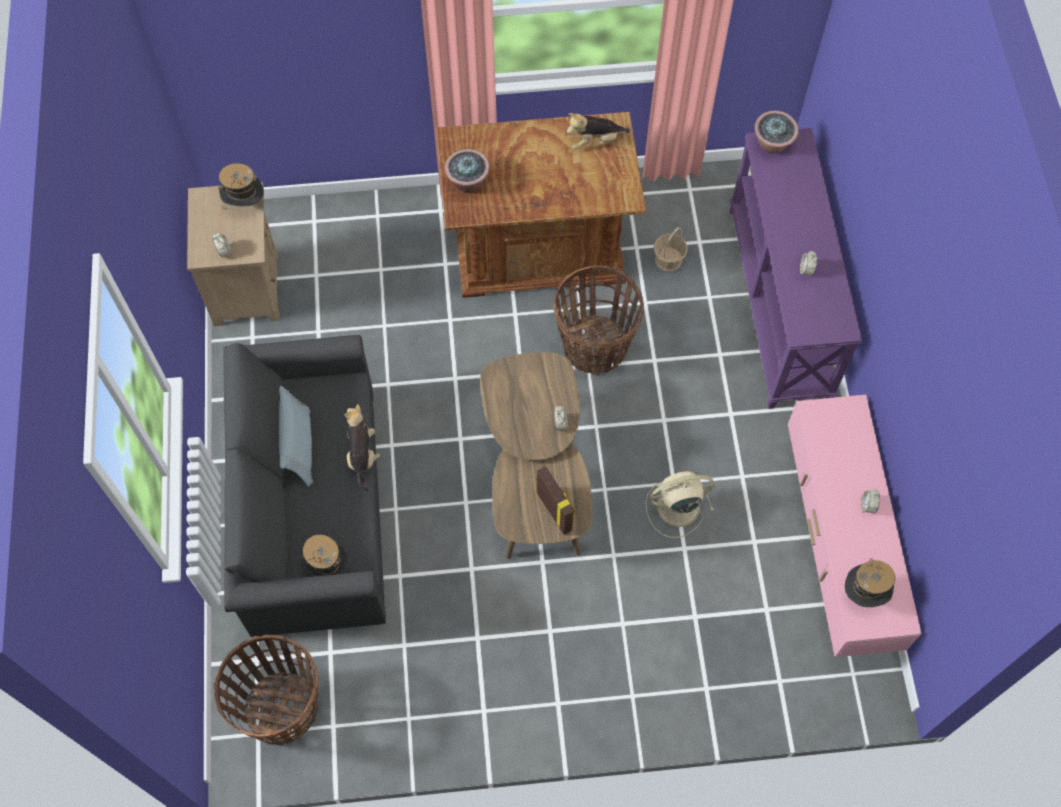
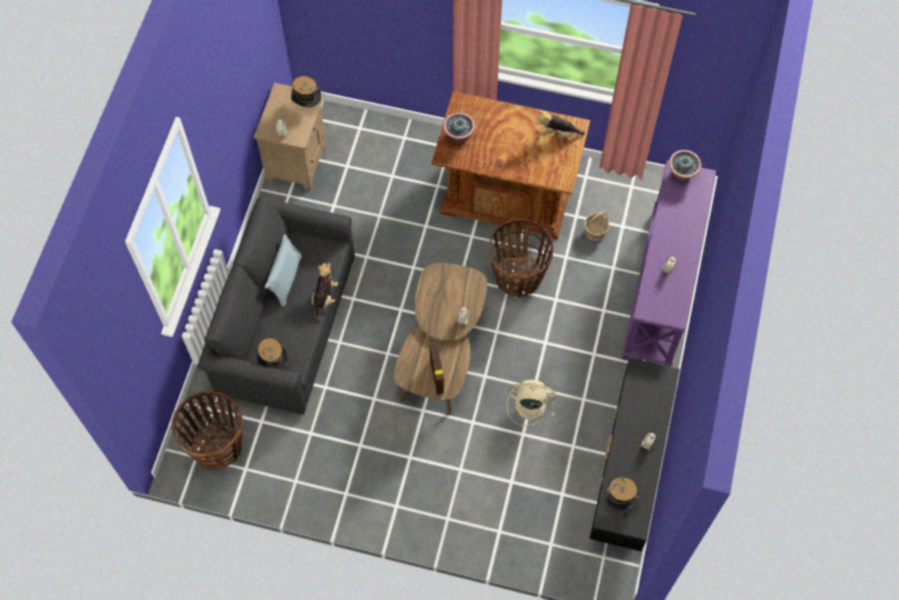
camera: 20 degrees right, 0 degrees up
(835, 548) = (628, 470): pink tv stand -> black tv stand

